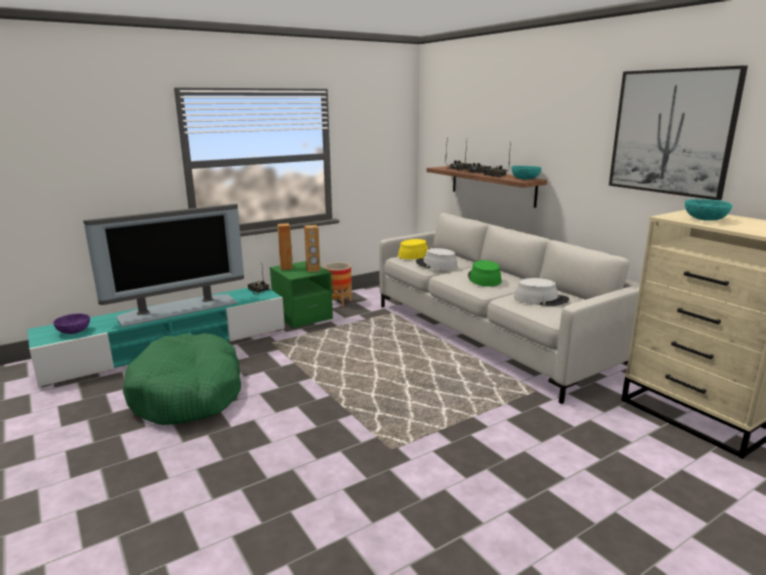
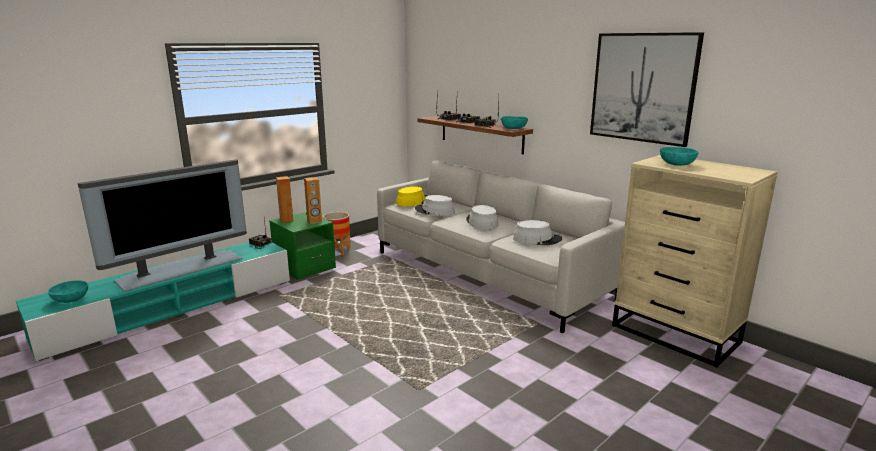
camera: 10 degrees left, 0 degrees up
(74, 331) = (71, 300): purple bowl -> turquoise bowl
(188, 393) = (204, 354): green dog bed -> none
(483, 279) = (481, 222): green hat -> grey hat

